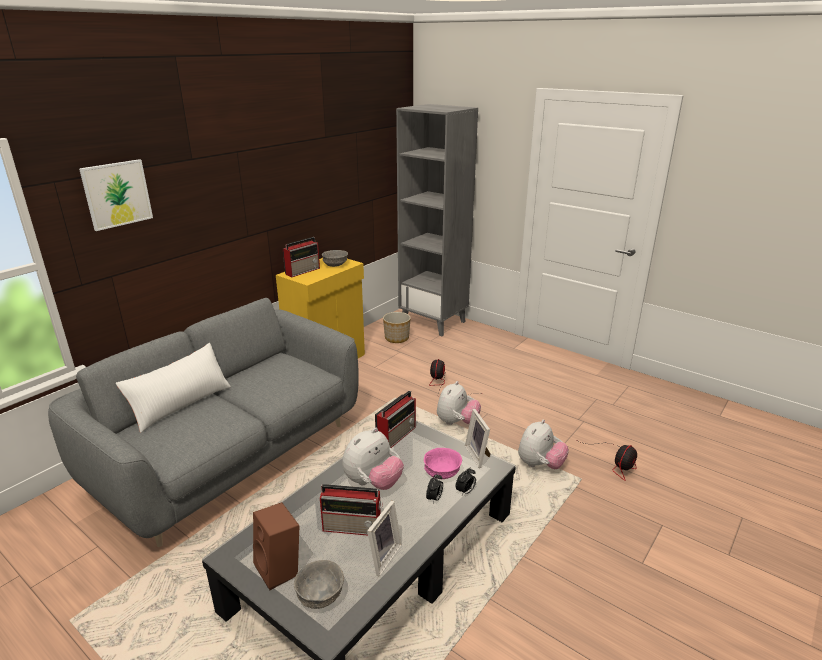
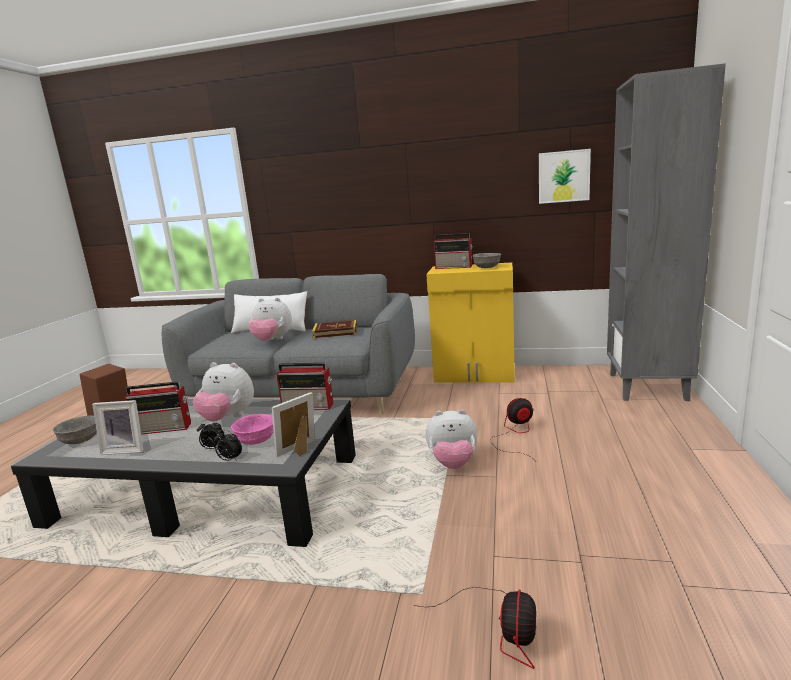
camera: 65 degrees right, 10 degrees down
(117, 194) = (297, 170): picture -> picture (563, 176)
(273, 372) = (335, 332): none -> book
(353, 527) = (164, 428): radio -> radio turned 75 degrees counterclockwise
(397, 338) = (573, 383): planter -> none
(540, 465) = (424, 546): plush toy -> plush toy (272, 341)
(617, 463) = (501, 628): fan -> fan turned 90 degrees counterclockwise

